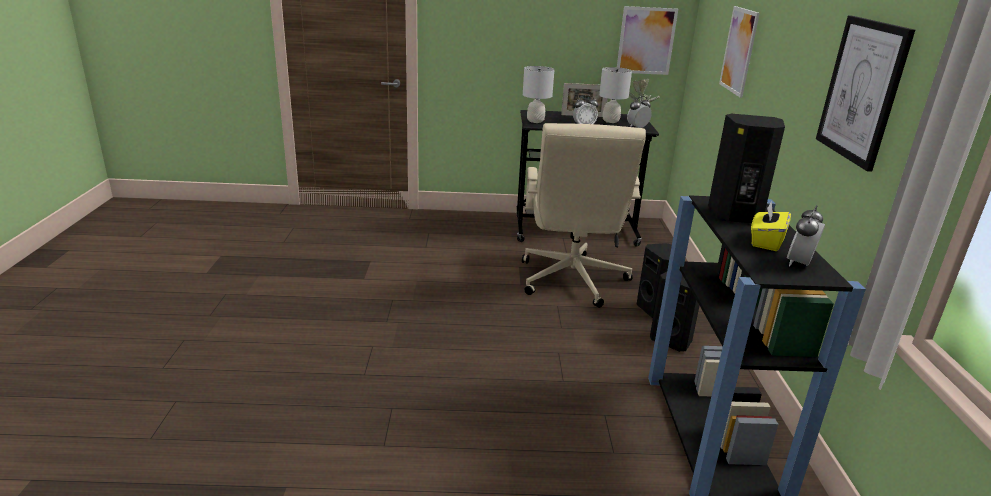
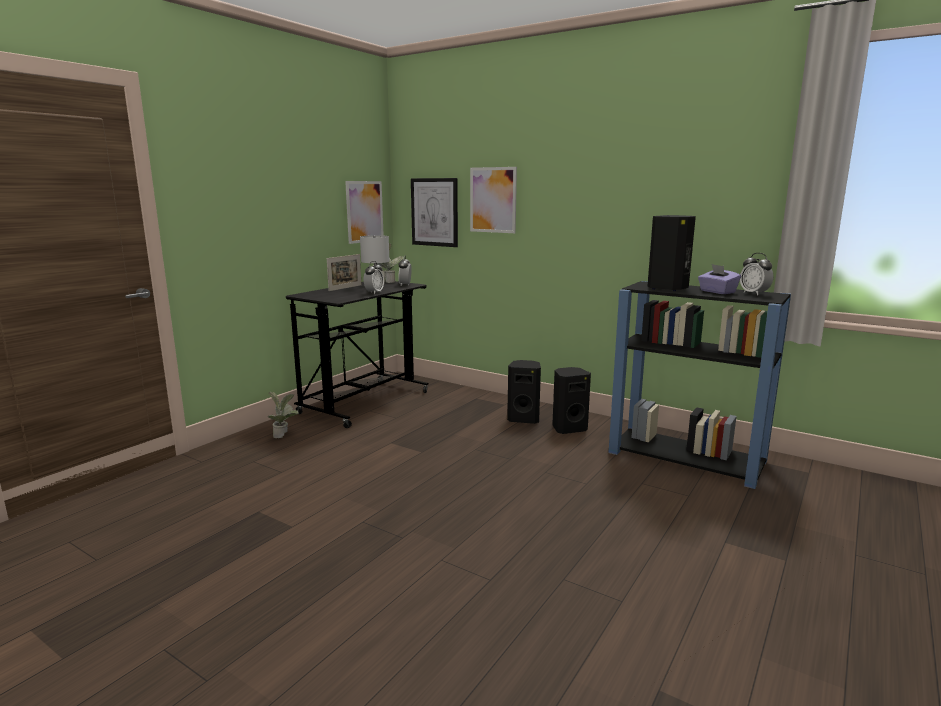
camera: 55 degrees left, 10 degrees down
(477, 226) = (284, 435): none -> potted plant
(534, 121) = (329, 298): grey table lamp -> none
(572, 278) = (441, 429): beige office chair -> none
(765, 242) = (717, 292): yellow tissue box -> purple tissue box
(862, 91) = (688, 192): picture -> picture (434, 212)

